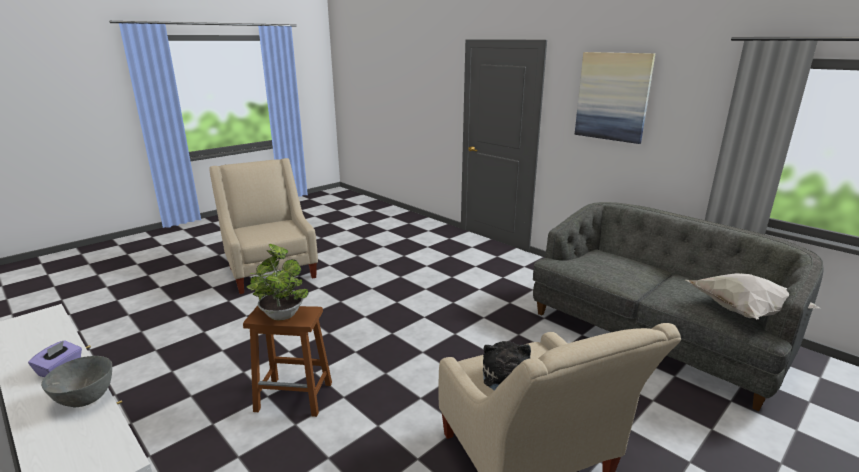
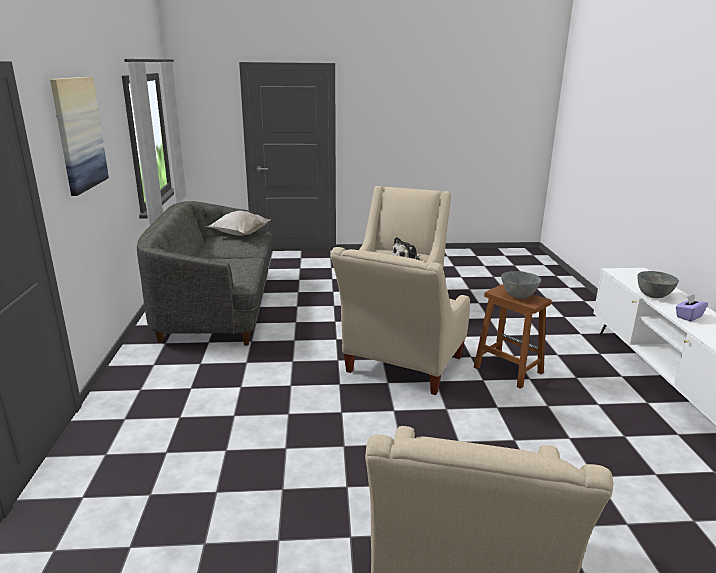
camera: 140 degrees left, 0 degrees up
(282, 313) = (518, 296): potted plant -> grey bowl
(396, 350) = (401, 368): none -> beige armchair

